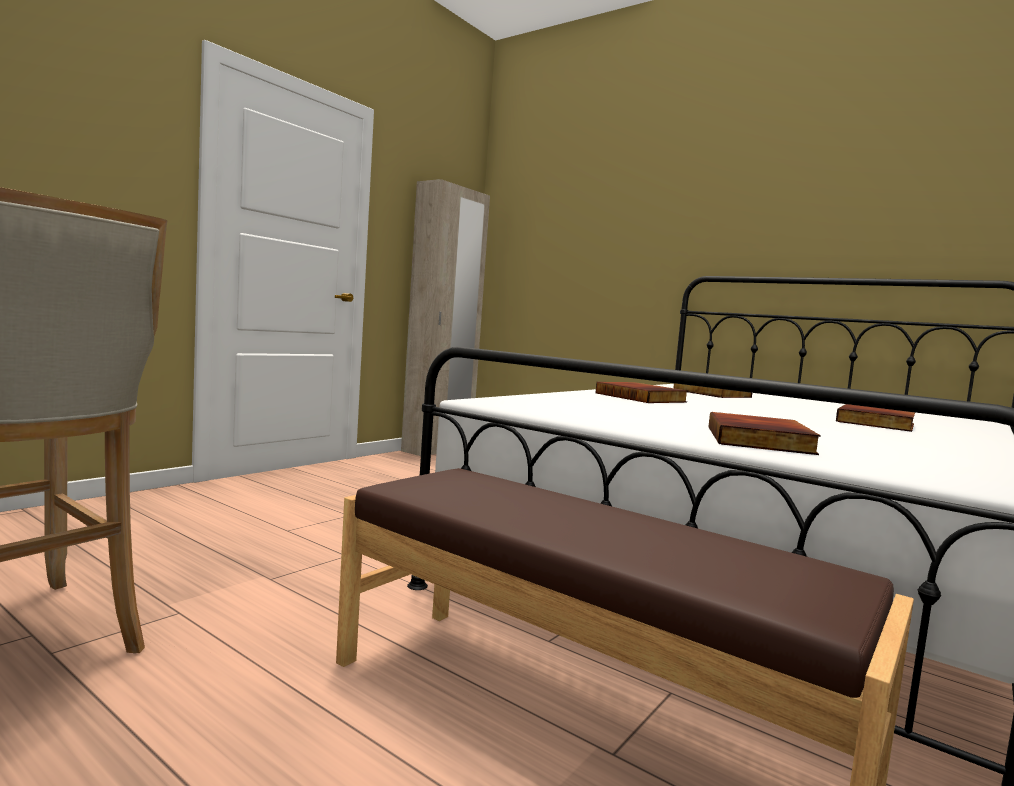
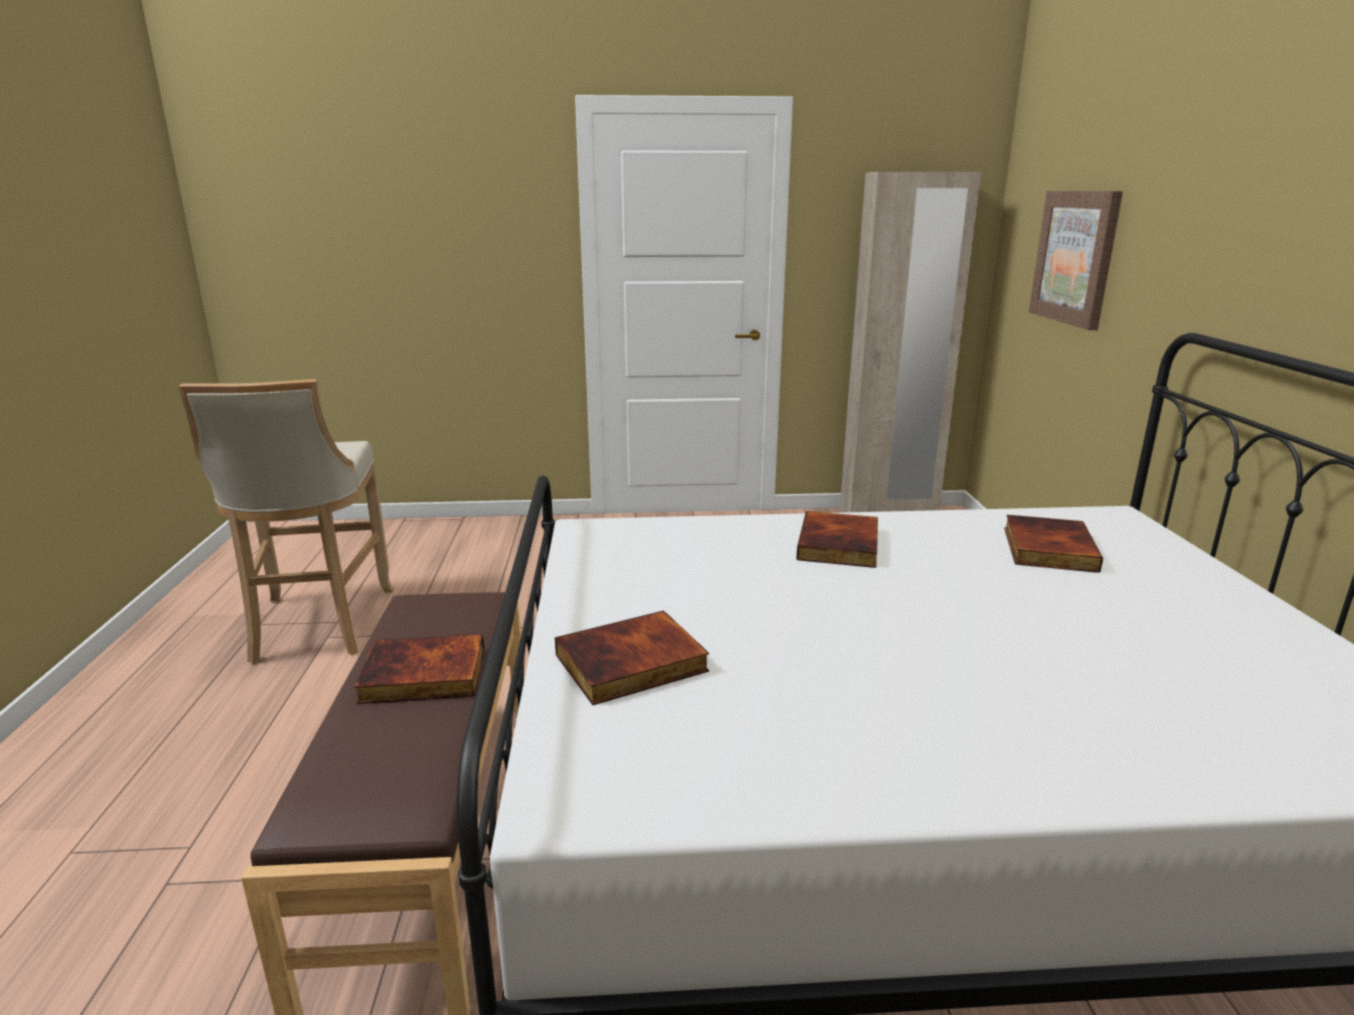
camera: 50 degrees right, 15 degrees up
(572, 250) = (1075, 257): none -> picture
(878, 423) = (1047, 691): book -> book (422, 676)

